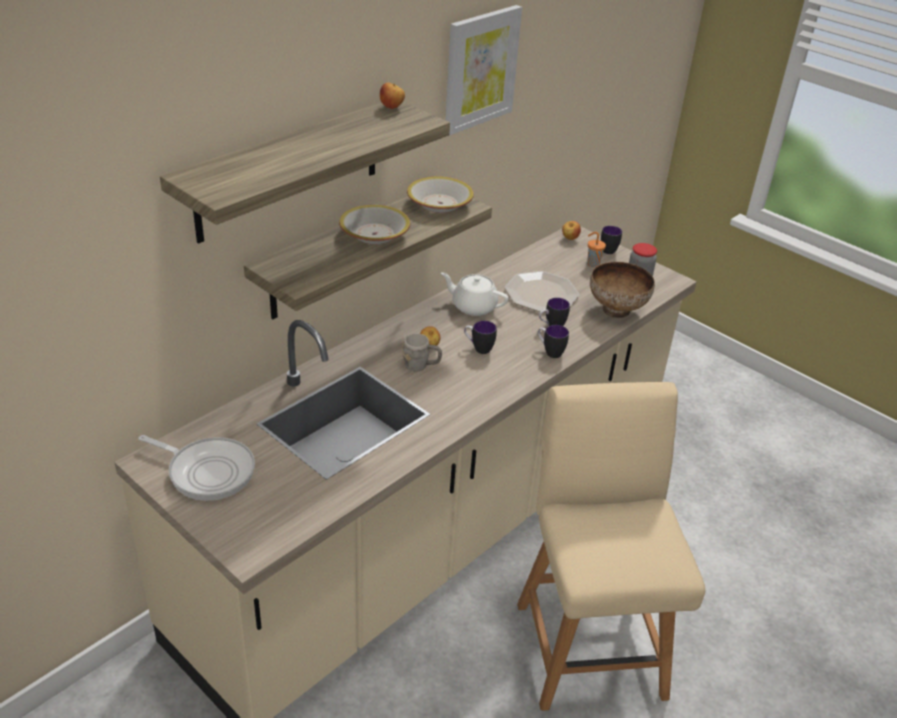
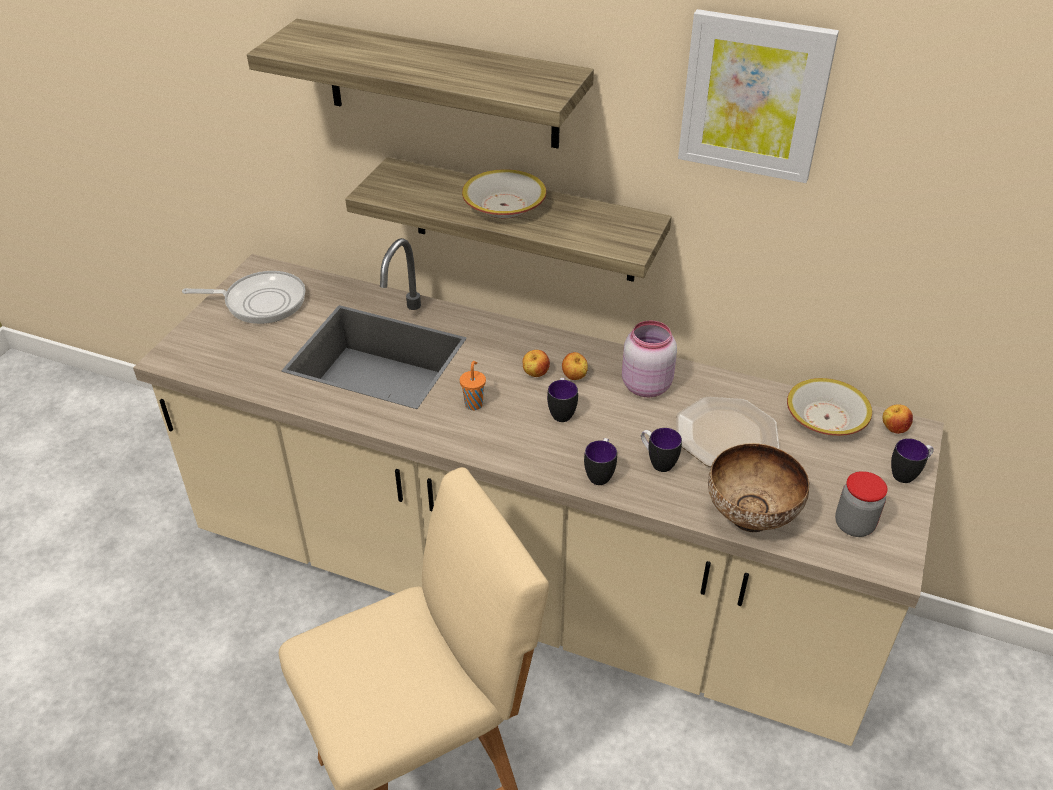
camera: 70 degrees right, 5 degrees up
(207, 471) = (260, 302): frying pan -> frying pan turned 90 degrees counterclockwise
(392, 108) = (560, 73): apple -> apple (574, 377)
(421, 366) = (496, 378): grey mug -> none
(440, 204) = (613, 228): bowl -> bowl (826, 418)
(473, 306) = (645, 385): white teapot -> pink jar
(592, 264) = (849, 467): orange cup -> orange cup (474, 403)

